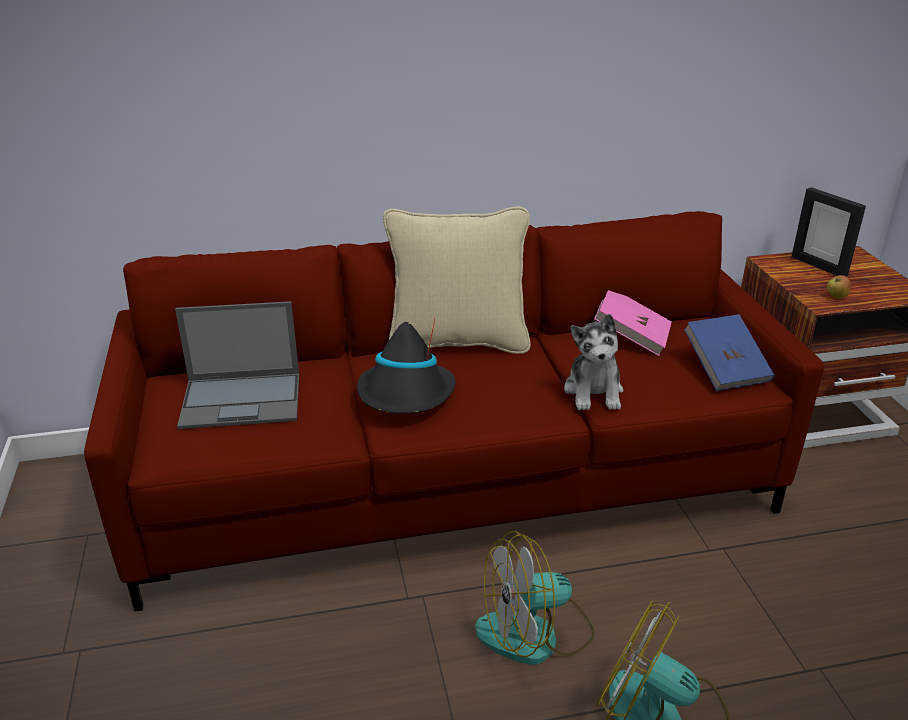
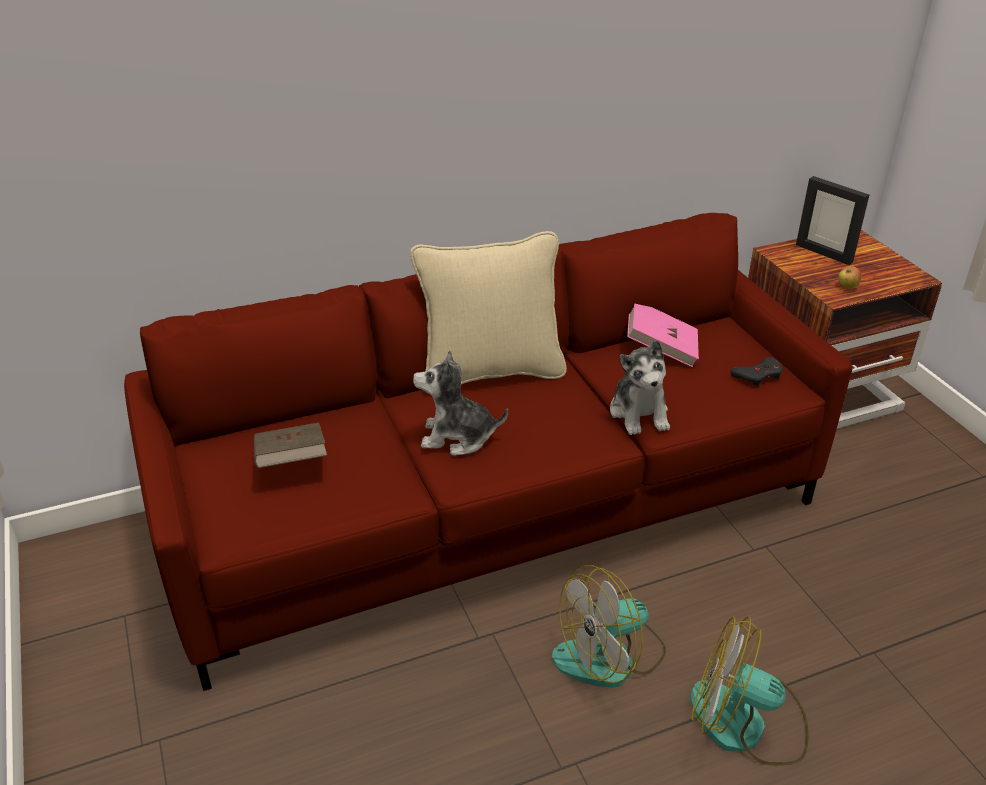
camera: 10 degrees left, 5 degrees up
(243, 400) = (291, 462): laptop -> brown book
(406, 394) = (457, 437): black hat -> plush toy
(725, 369) = (758, 375): blue book -> black game controller

